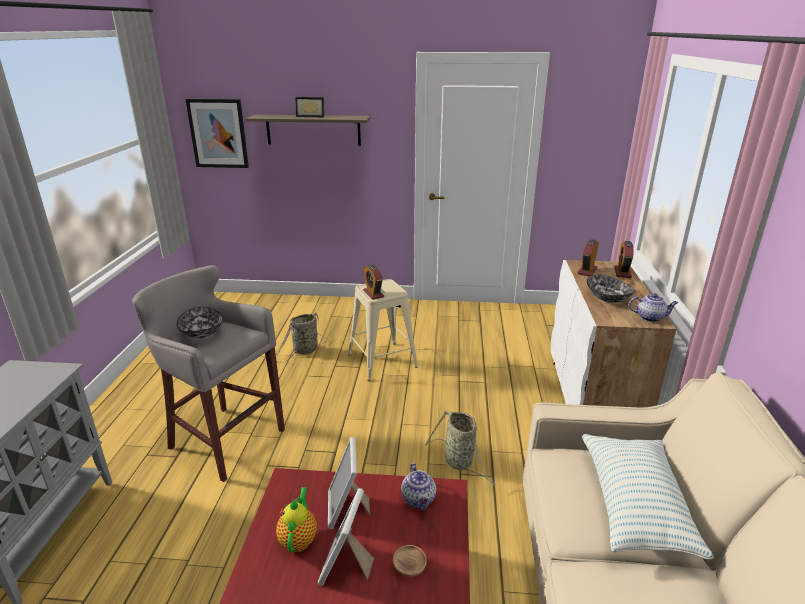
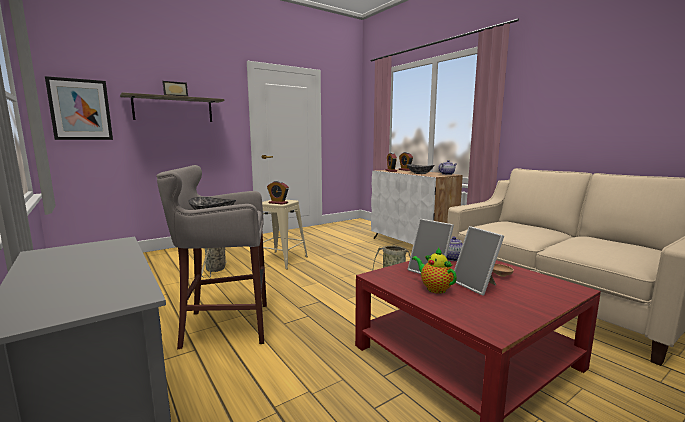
camera: 40 degrees left, 15 degrees down
(635, 506) = (530, 229): pillow -> none

